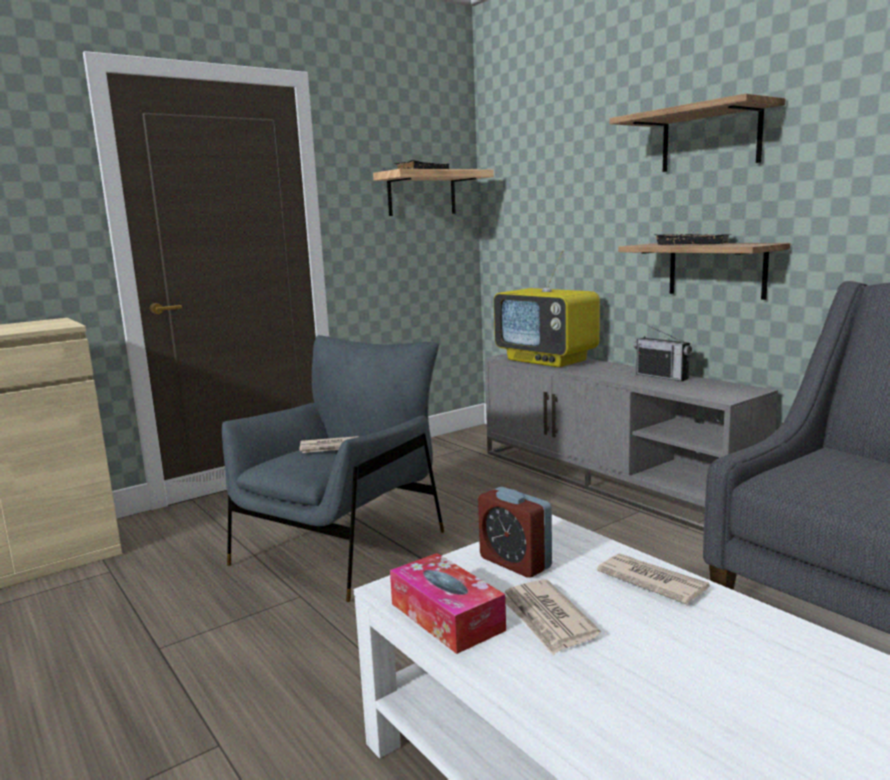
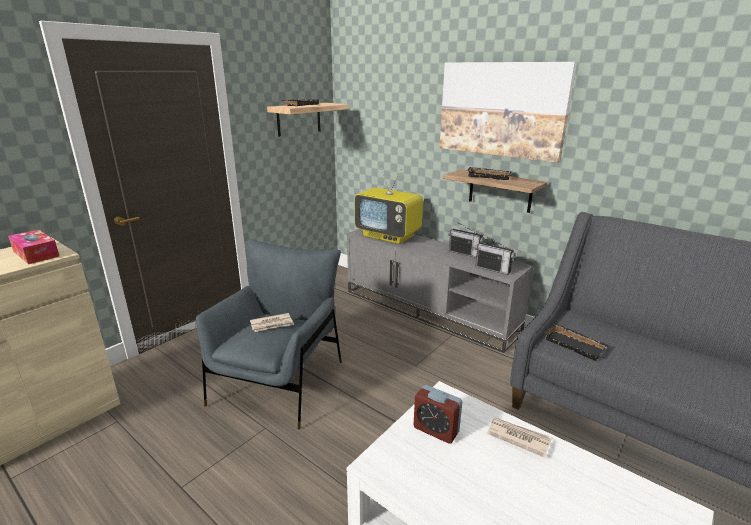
camera: 15 degrees left, 10 degrees up
(446, 617) = (415, 486): tissue box -> tissue box (36, 254)
(547, 619) = (474, 480): newspaper -> none
(701, 392) = (493, 269): none -> radio
(710, 139) = (501, 109): shelf -> picture
(814, 483) = (575, 344): none -> black tray

